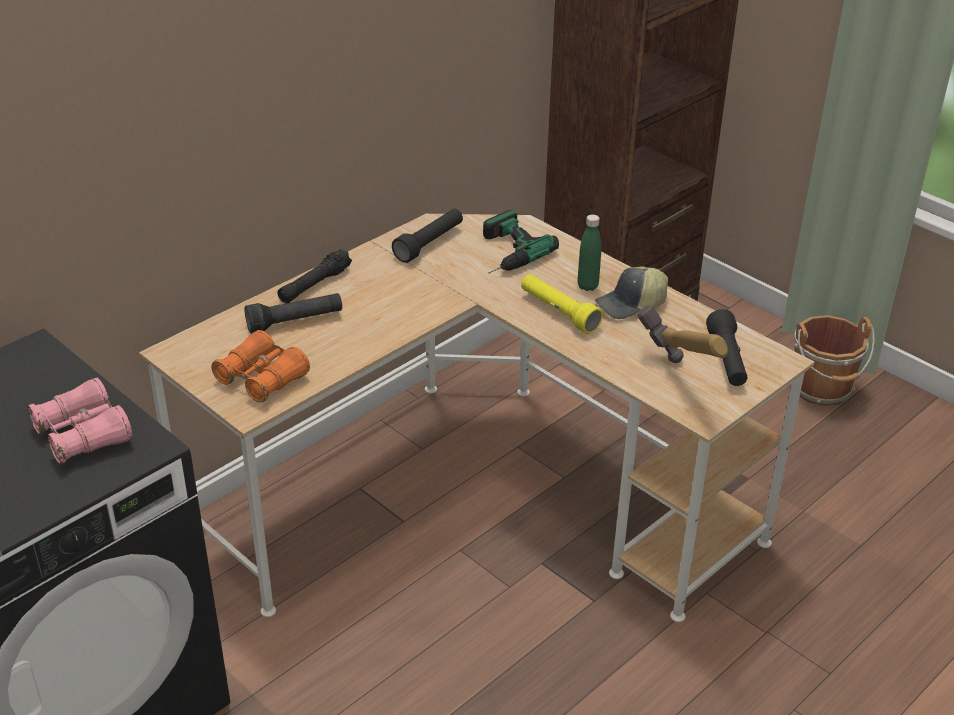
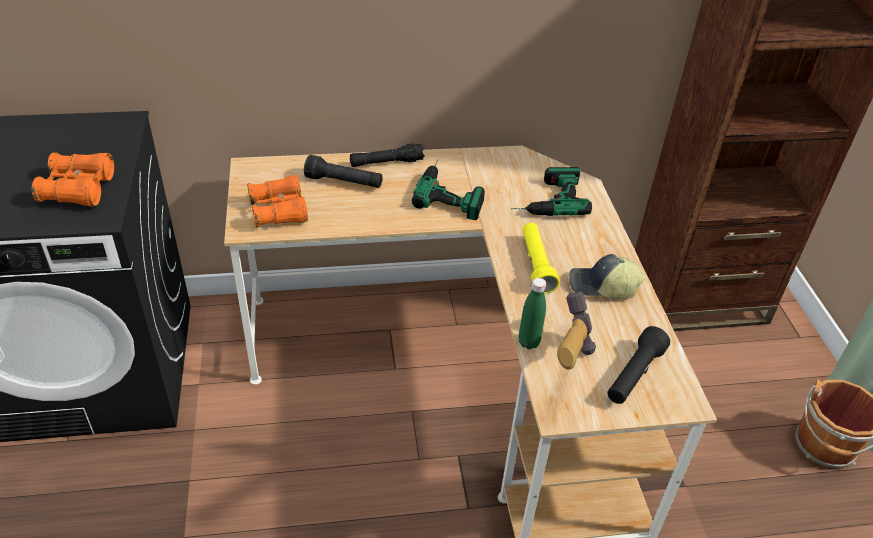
camera: 35 degrees right, 5 degrees up
(83, 435) = (78, 189): pink binoculars -> orange binoculars
(411, 284) = (451, 191): none -> power drill
(429, 244) = (498, 168): black flashlight -> none
(587, 286) = (583, 255): green bottle -> green bottle (528, 342)

